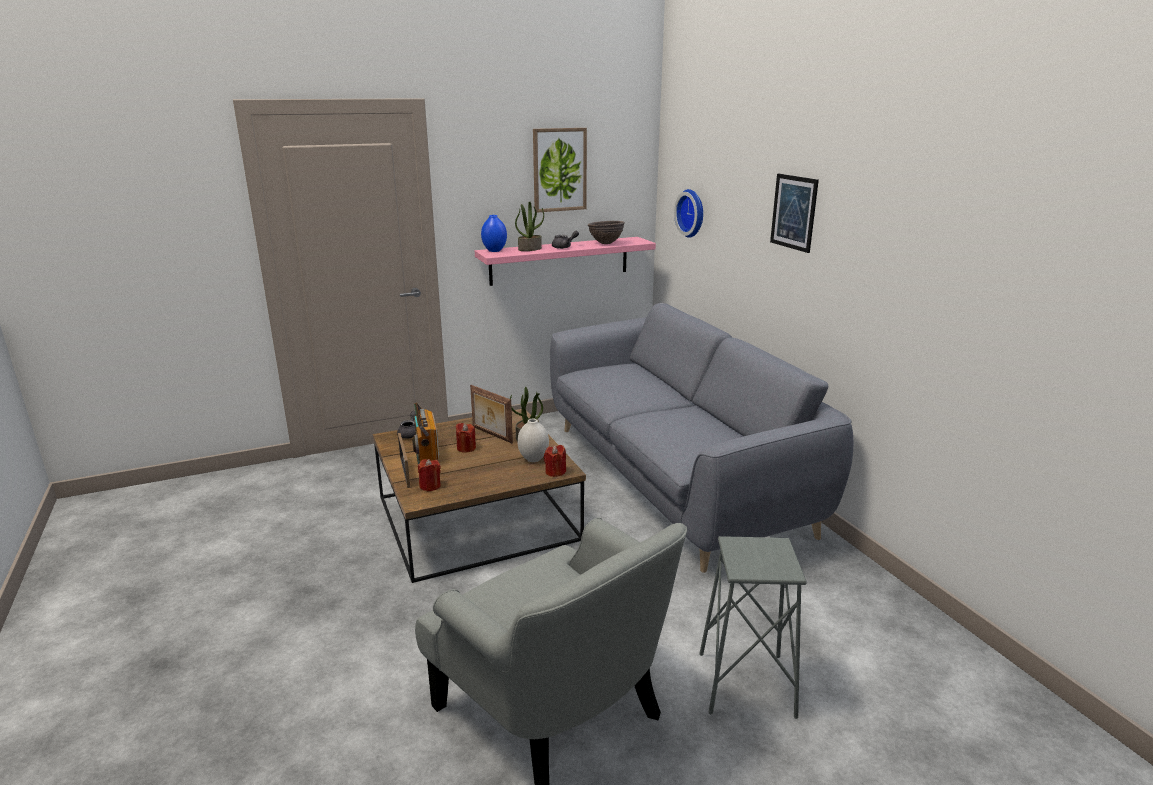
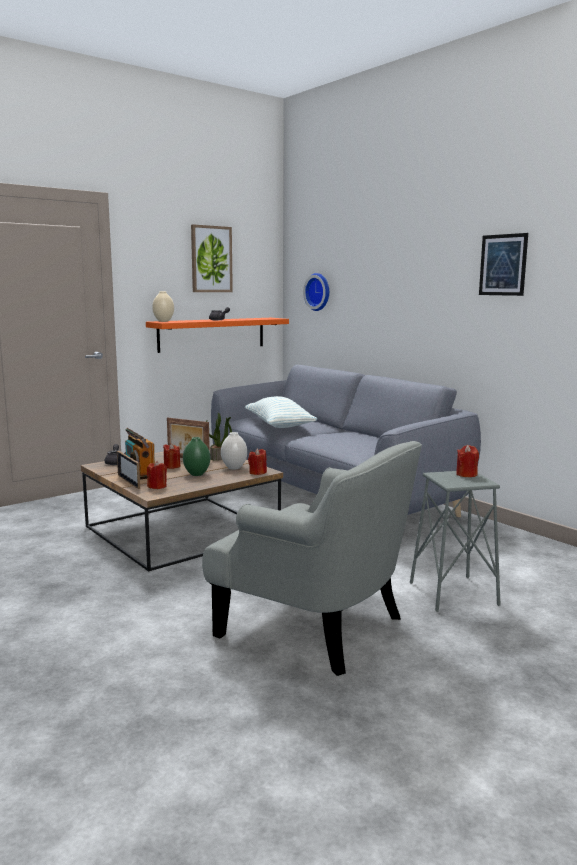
camera: 15 degrees left, 10 degrees down
(485, 467) = (196, 474): none -> green vase
(494, 251) = (164, 321): blue vase -> beige vase
(530, 249) = (192, 320): potted plant -> none
(559, 260) = (212, 334): pink shelf -> orange shelf
(605, 243) = (250, 319): brown bowl -> none
(616, 390) = (279, 425): none -> pillow
(773, 549) = (466, 474): none -> red candle
(793, 212) = (410, 273): picture -> picture (503, 265)

